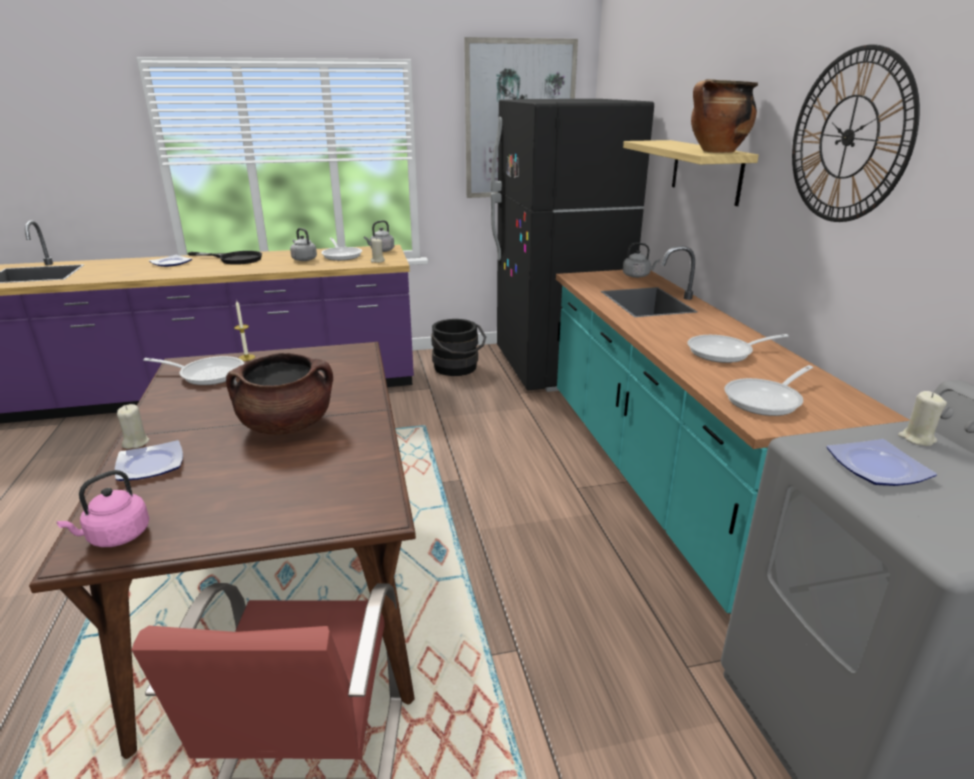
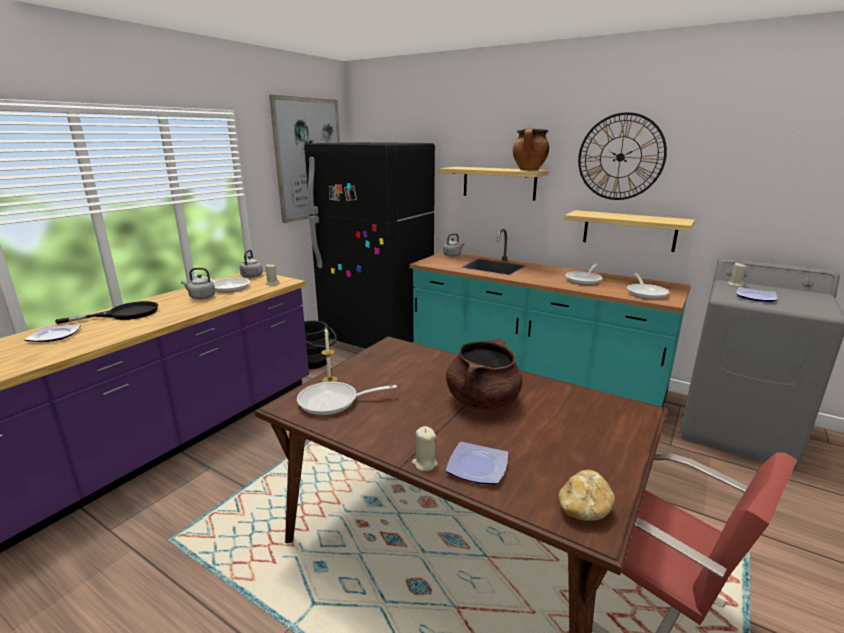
camera: 45 degrees left, 5 degrees down
(116, 537) = (584, 508): pink kettle -> bread
(207, 374) = (334, 402): frying pan -> frying pan turned 150 degrees counterclockwise
(840, 284) = (629, 230): none -> shelf

